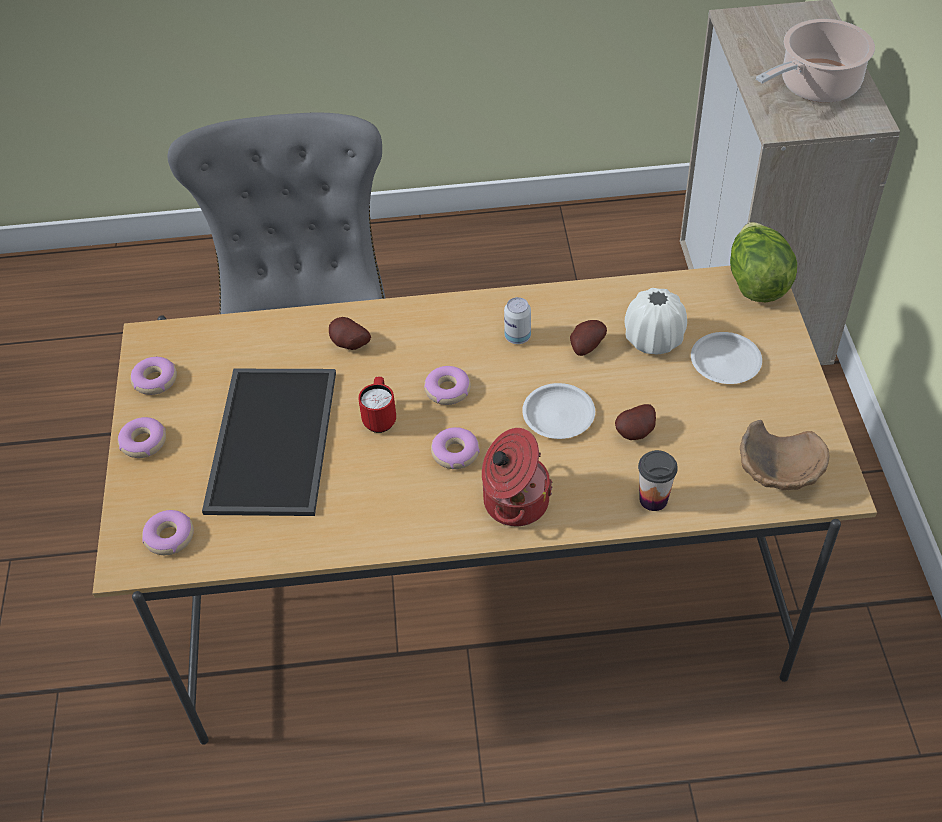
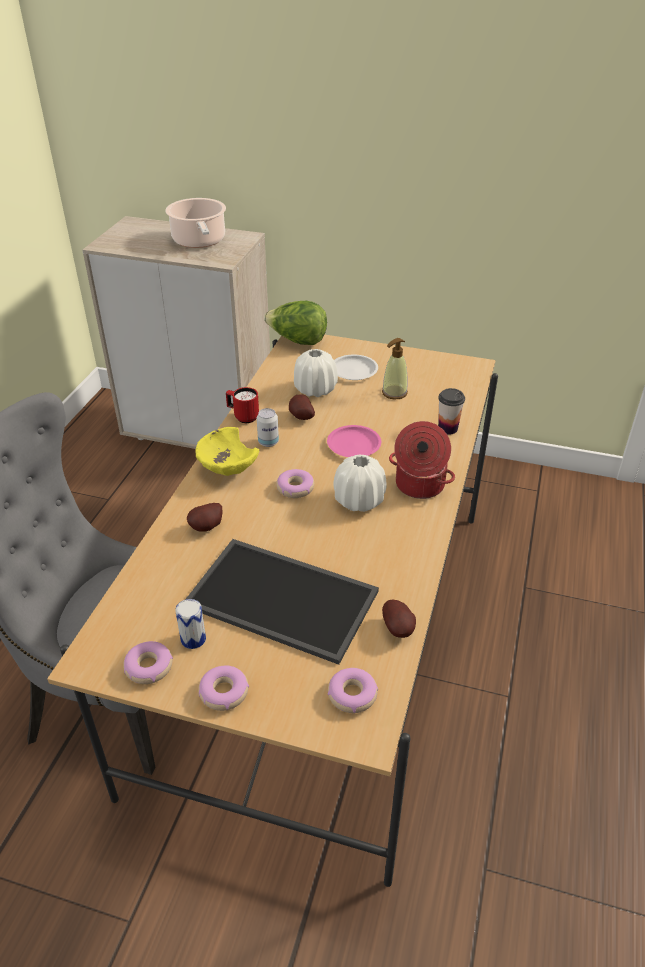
camera: 70 degrees left, 10 degrees down
(197, 396) = (193, 639): none -> can
(380, 418) = (299, 529): red mug -> red mug (243, 417)
(448, 322) = (227, 470): none -> yellow bowl
(455, 453) = (359, 500): donut -> white vase
(559, 415) = (354, 445): white plate -> pink plate
(637, 433) = (390, 419): potato -> potato (399, 629)
(700, 419) = (394, 393): none -> soap dispenser
(776, 476) = (453, 381): brown bowl -> none

